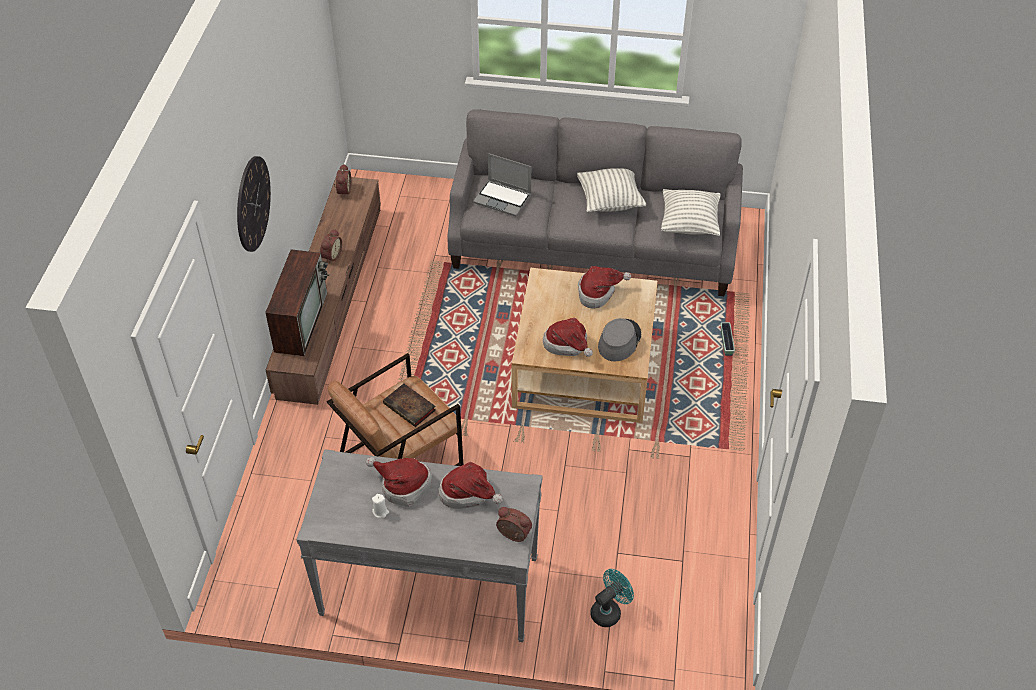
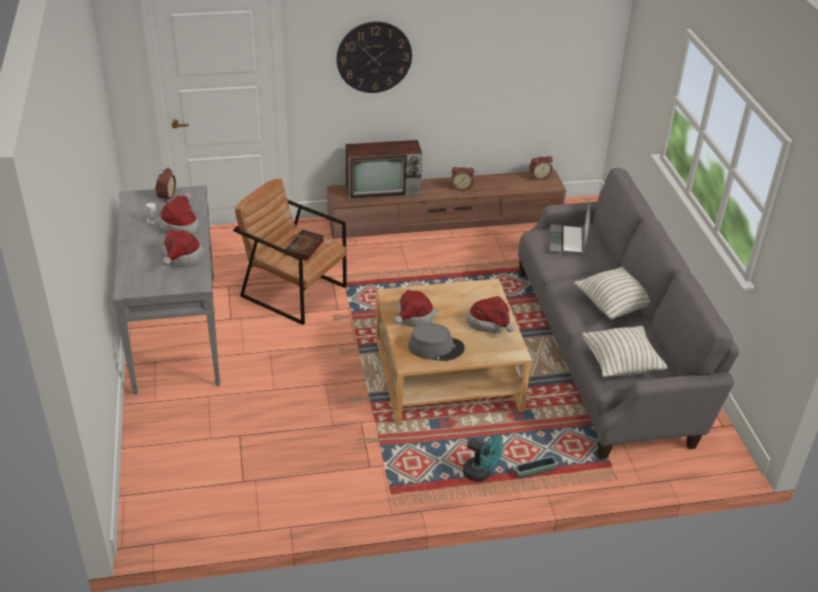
camera: 70 degrees right, 10 degrees down
(513, 535) = (144, 287): alarm clock -> alarm clock (165, 196)
(609, 611) = (176, 441): turquoise fan -> turquoise fan (481, 473)

